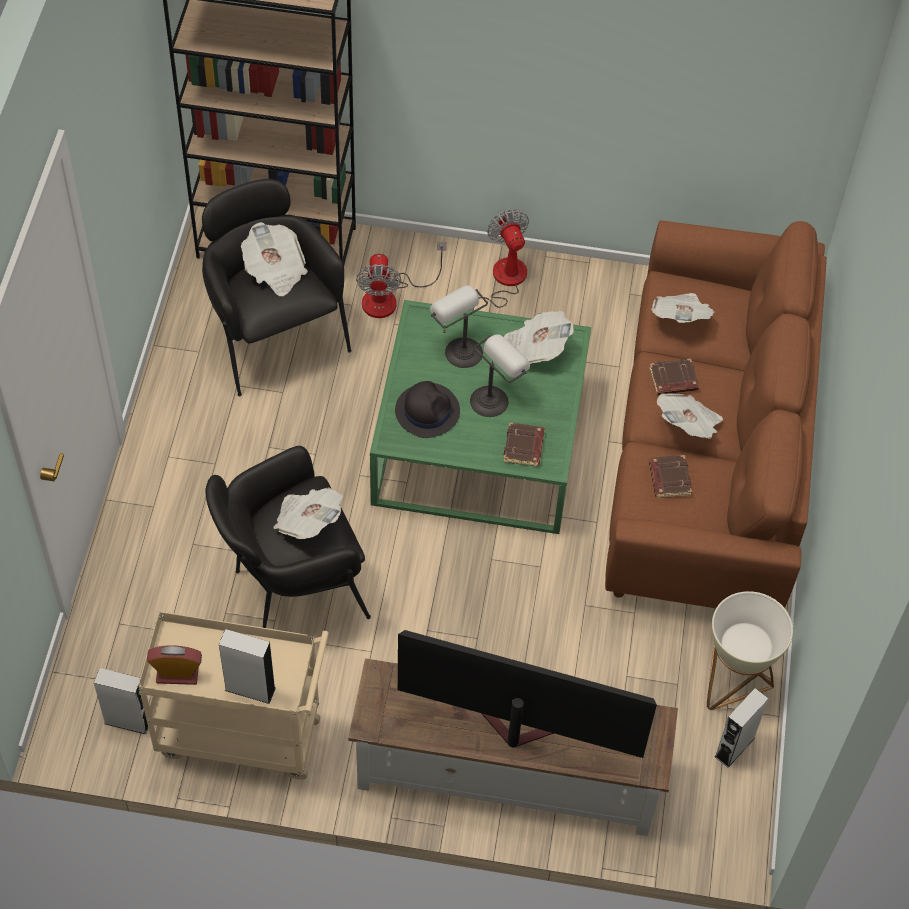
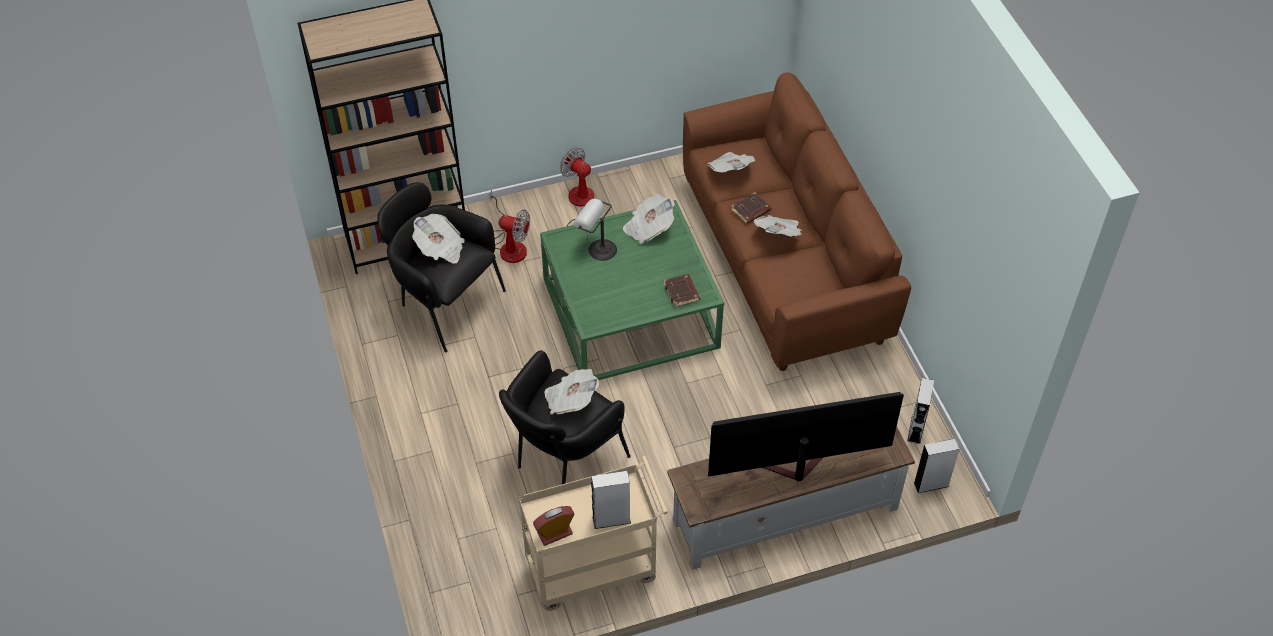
camera: 25 degrees left, 5 degrees down
(128, 721) = (506, 600): grey speaker -> grey speaker (931, 484)
(390, 297) = (510, 245): fan -> fan turned 45 degrees counterclockwise
(427, 410) = (602, 296): black hat -> none
(495, 396) = (641, 268): table lamp -> none
(668, 478) = (787, 272): brown book -> none
(734, 680) = (889, 388): planter -> none

